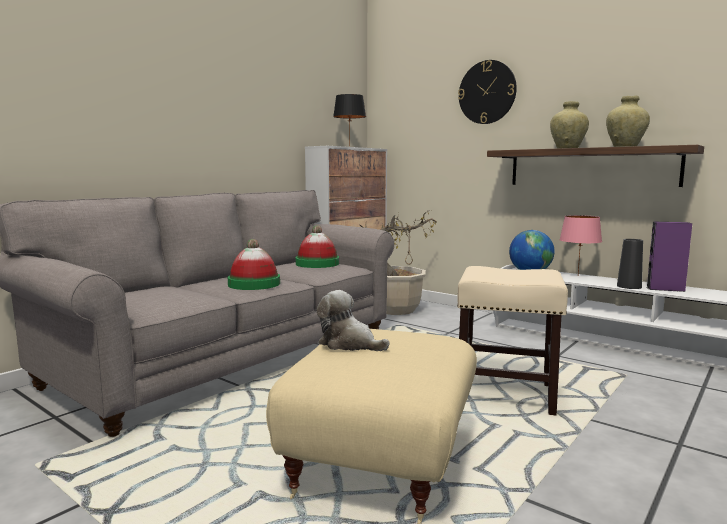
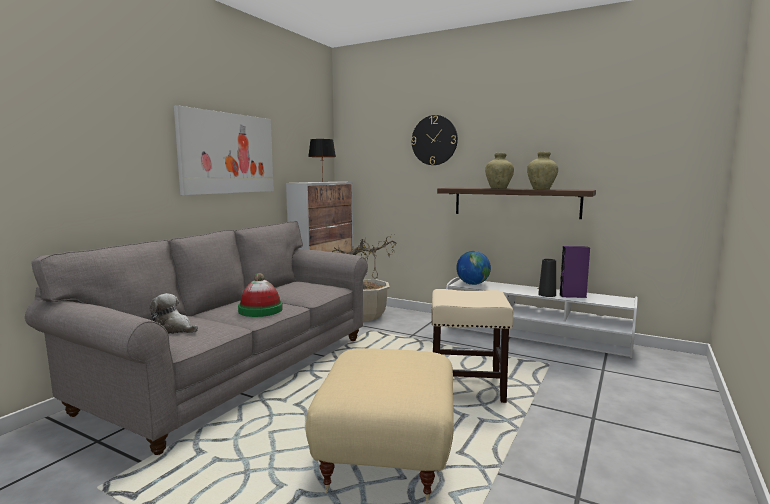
camera: 10 degrees left, 0 degrees up
(233, 106) = (227, 153): none -> picture
(317, 264) = (306, 286): hat -> none
(349, 344) = (360, 366): plush toy -> plush toy (174, 329)
(577, 276) = (508, 286): pink table lamp -> none

